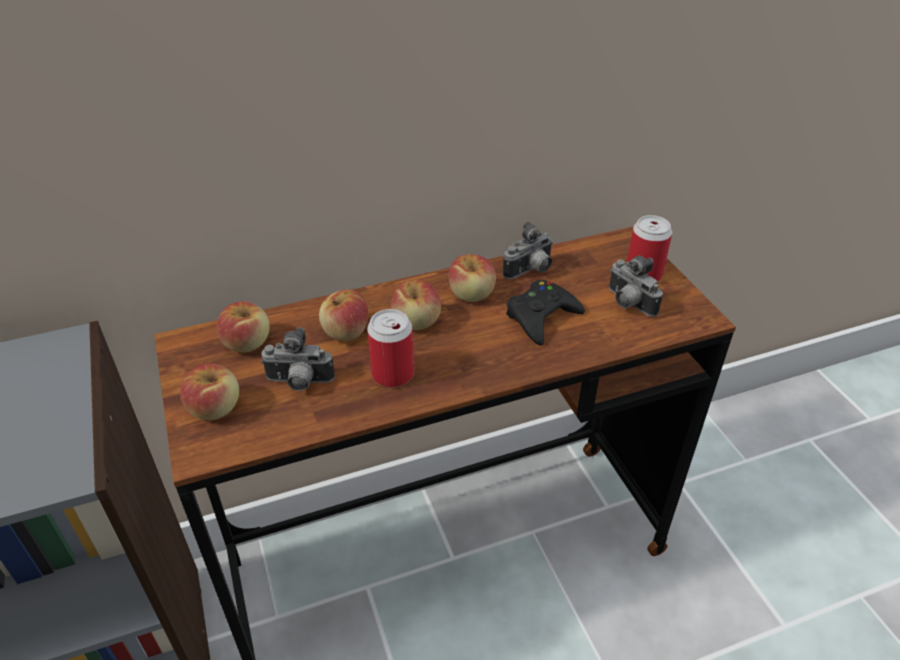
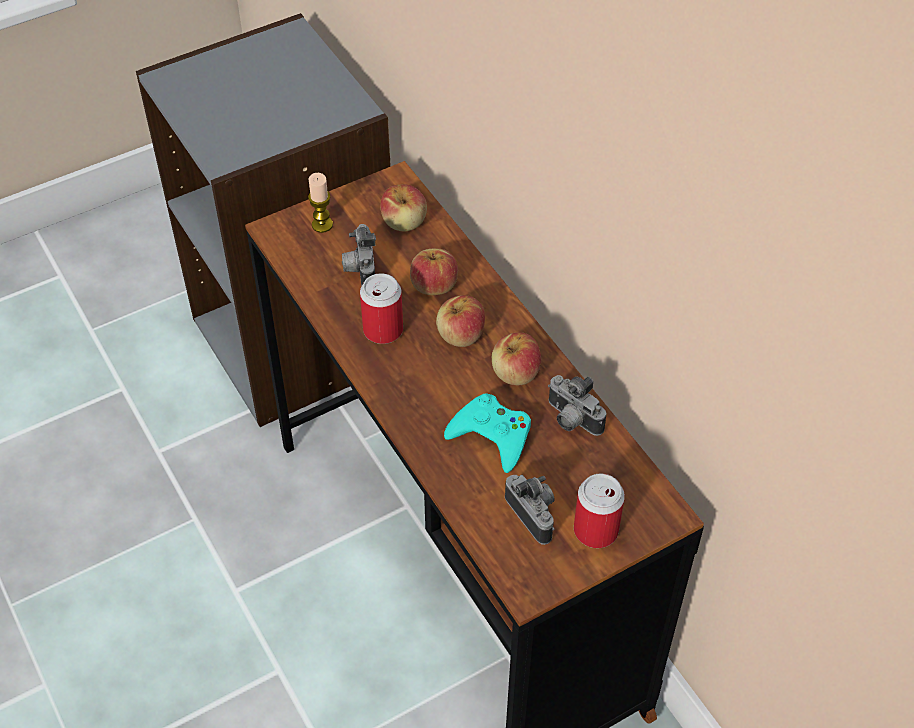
camera: 80 degrees right, 10 degrees up
(215, 408) = (322, 225): apple -> candle
(541, 317) = (492, 436): black game controller -> turquoise game controller
(628, 304) = (534, 515): camera -> camera turned 105 degrees clockwise

